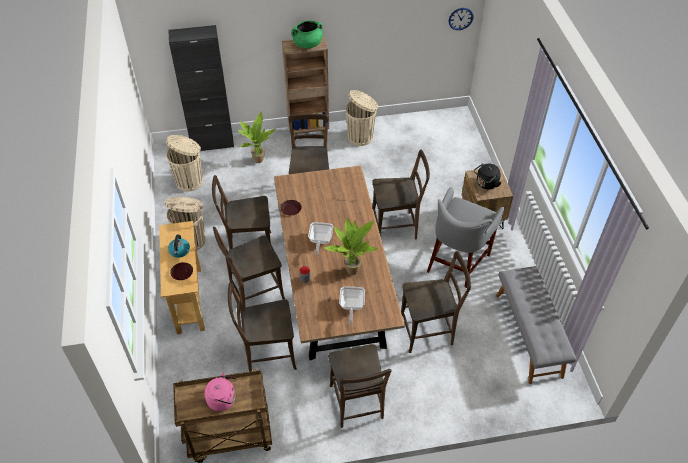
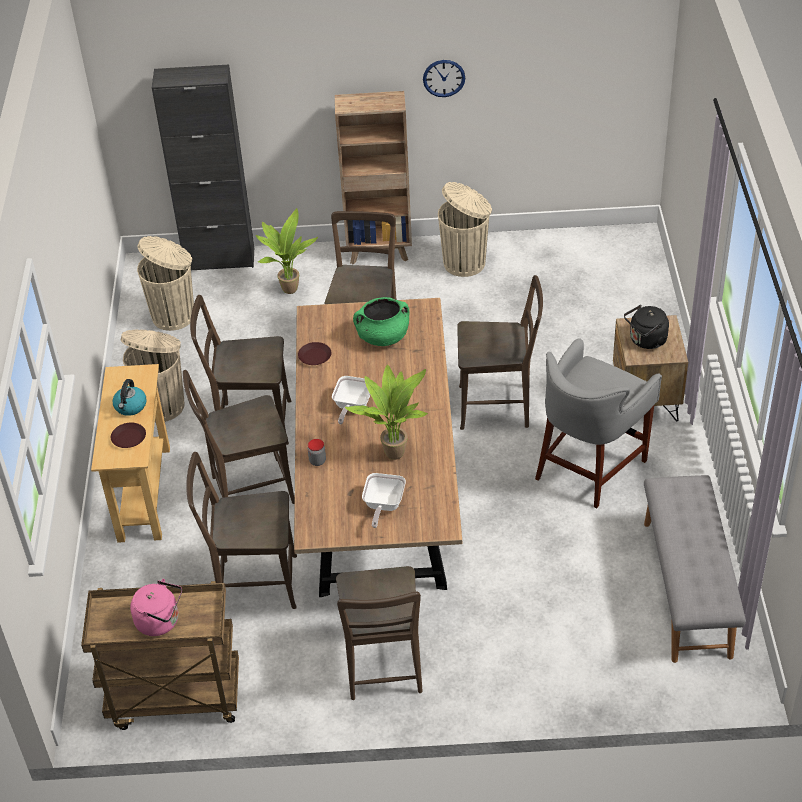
camera: 10 degrees right, 5 degrees down
(307, 44) = (375, 102): green cooking pot -> green cooking pot (383, 337)
(429, 331) = (522, 569): brown chair -> none
(460, 18) = (634, 72): wall clock -> wall clock (444, 78)

